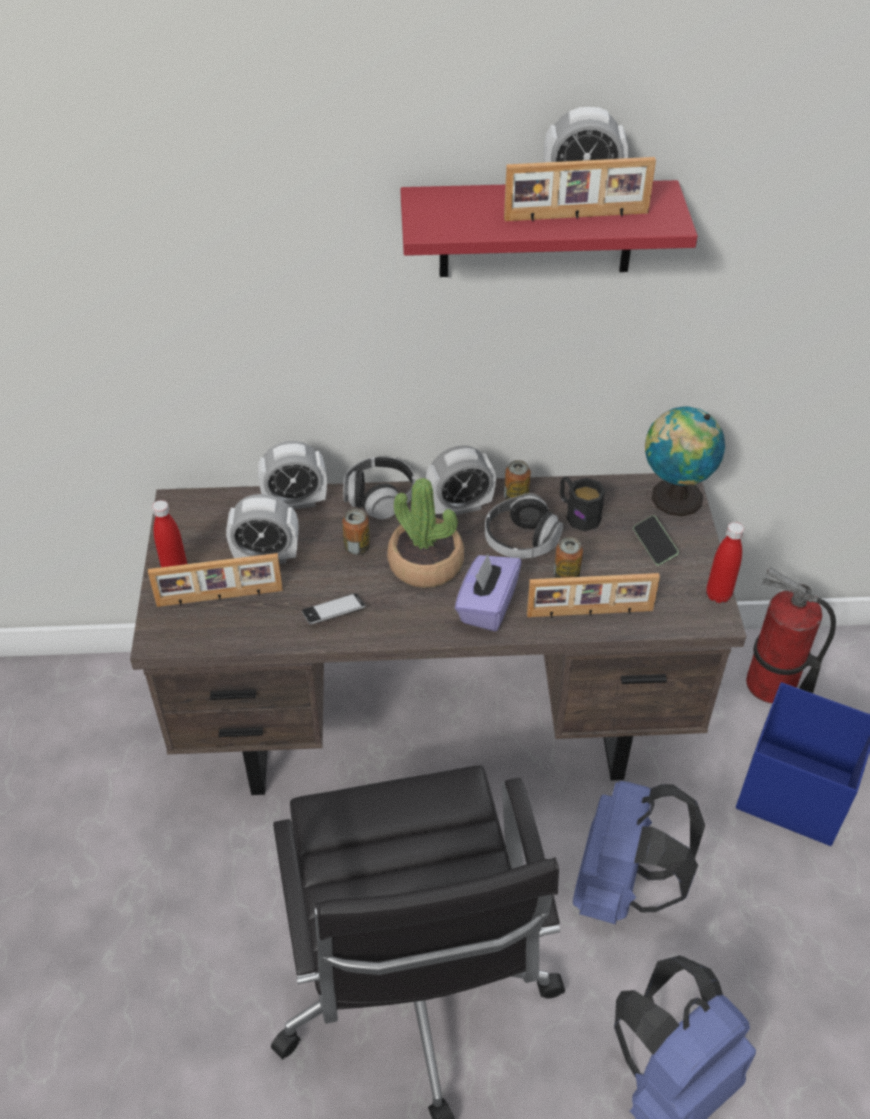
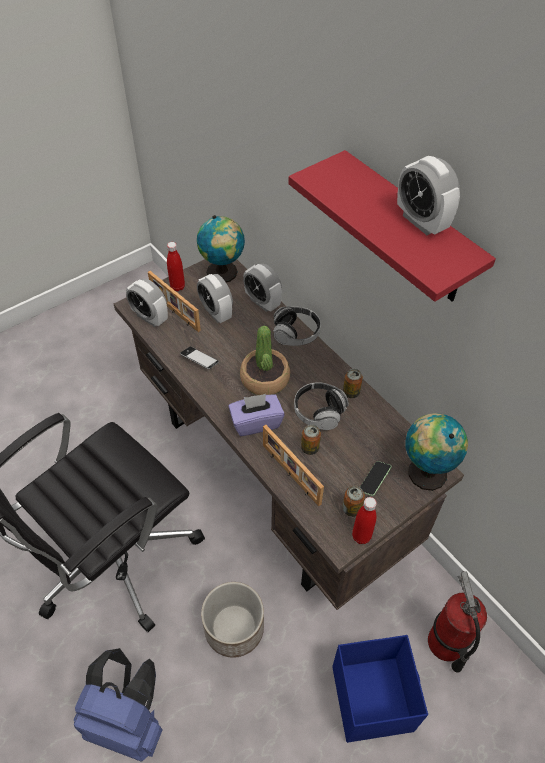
camera: 55 degrees right, 5 degrees up
(202, 514) = (223, 273): none -> globe
(357, 547) = (252, 344): can -> can (351, 509)
(460, 507) = (321, 371): alarm clock -> alarm clock (150, 317)
(576, 217) = (393, 230): picture frame -> none
(577, 514) = (365, 428): black mug -> none
(622, 887) = (234, 629): blue backpack -> planter

